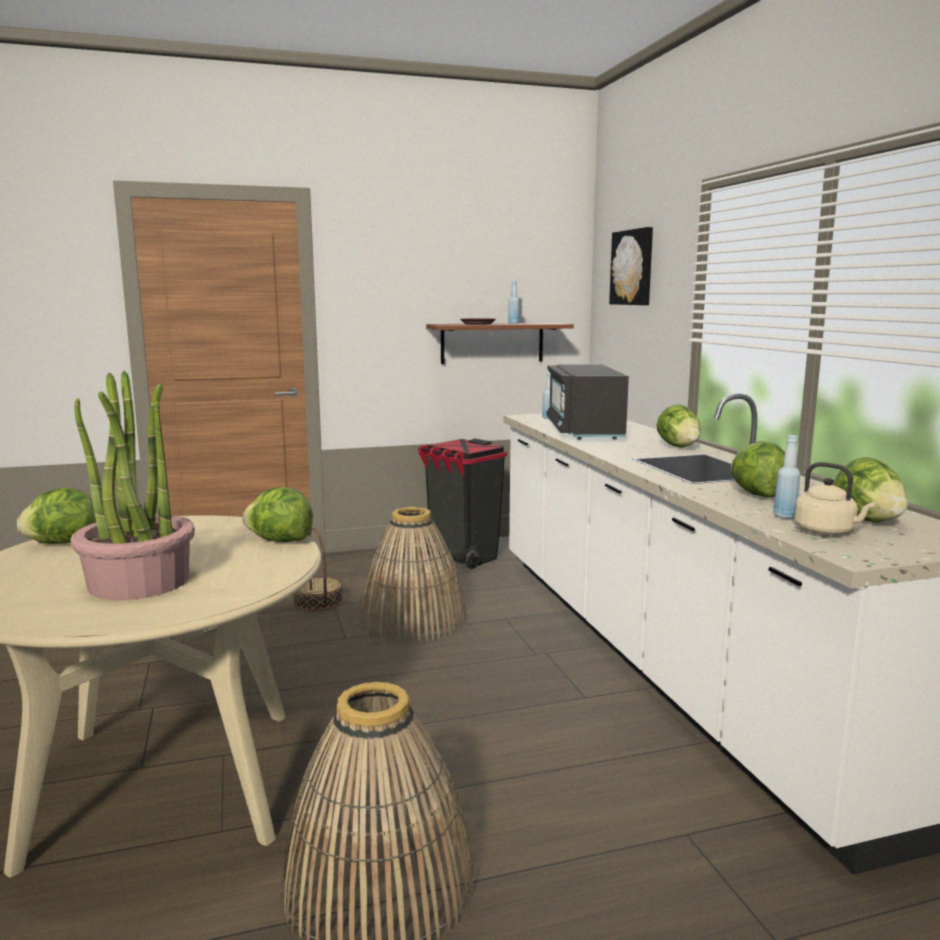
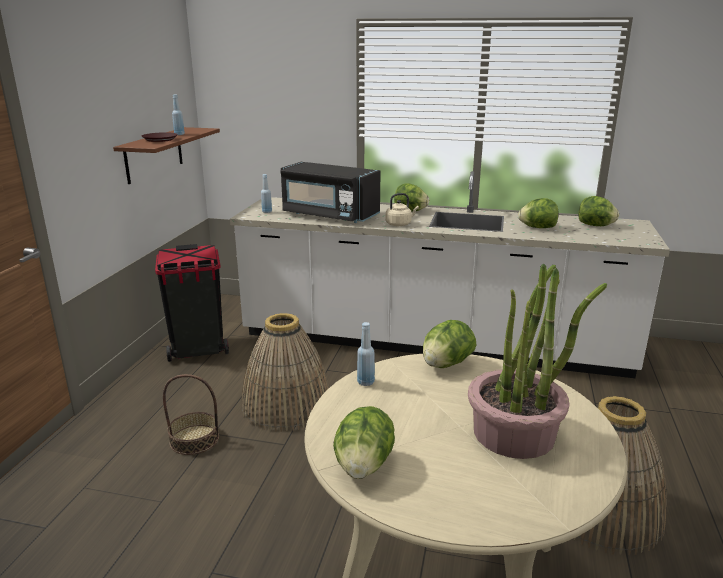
camera: 60 degrees left, 10 degrees up
(633, 267) = (267, 78): picture -> none
(785, 516) = (581, 235): blue bottle -> blue bottle (365, 382)
(827, 532) = (611, 236): beige kettle -> beige kettle (400, 224)

